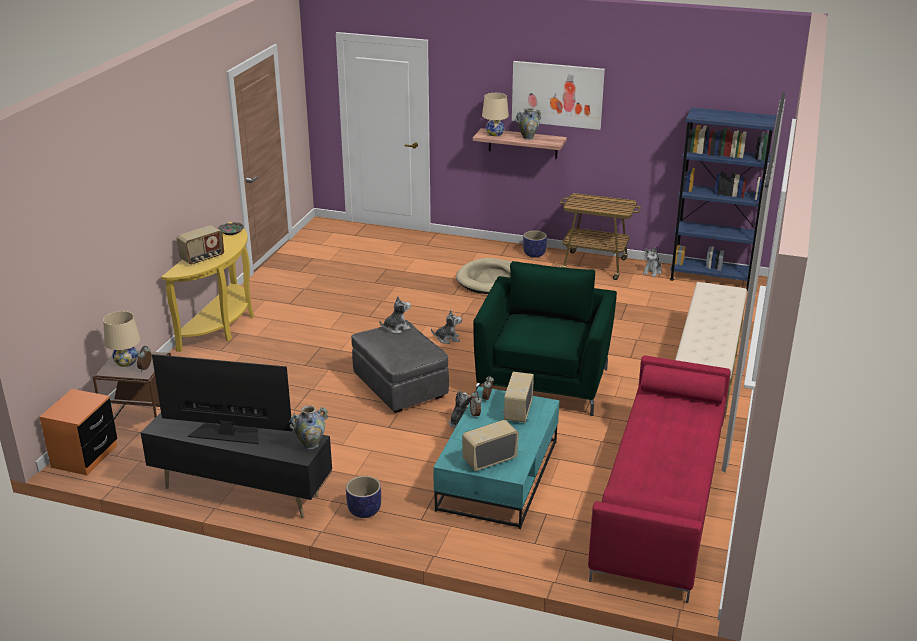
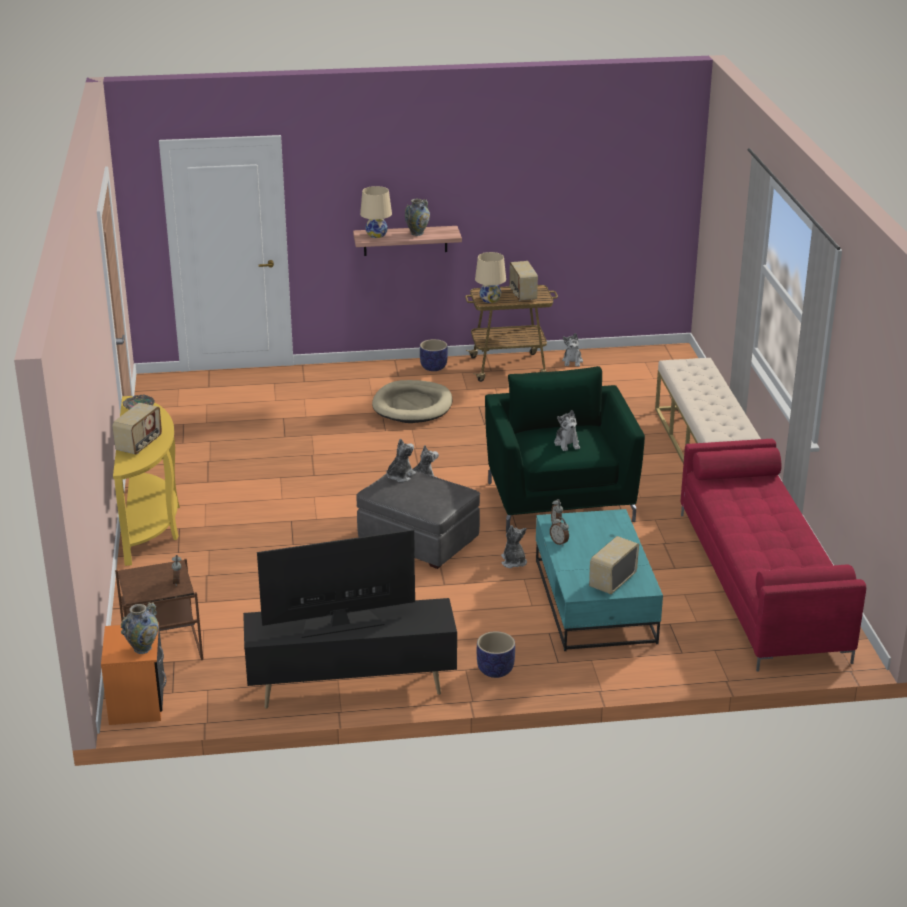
camera: 25 degrees left, 0 degrees up
(126, 362) = (146, 581): beige table lamp -> beige table lamp (490, 299)
(311, 445) = (439, 611): vase -> vase (142, 648)
(517, 411) = (596, 529): radio -> radio (522, 294)
(543, 332) = (567, 443): none -> plush toy
(557, 94) = (444, 178): picture -> none
(710, 278) = (635, 355): blue bookcase -> none

